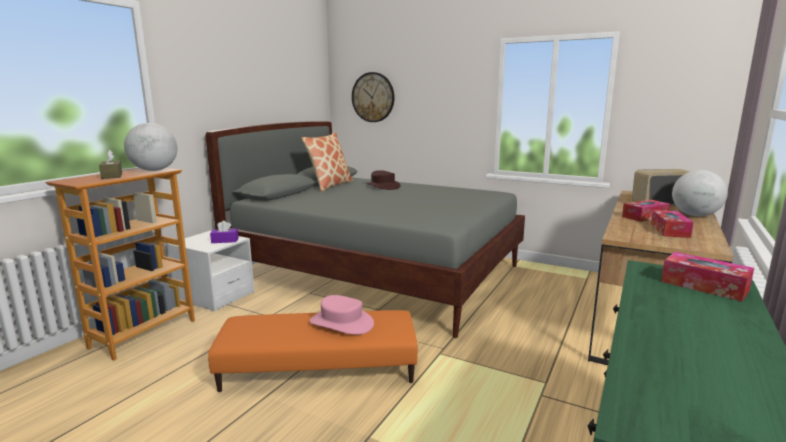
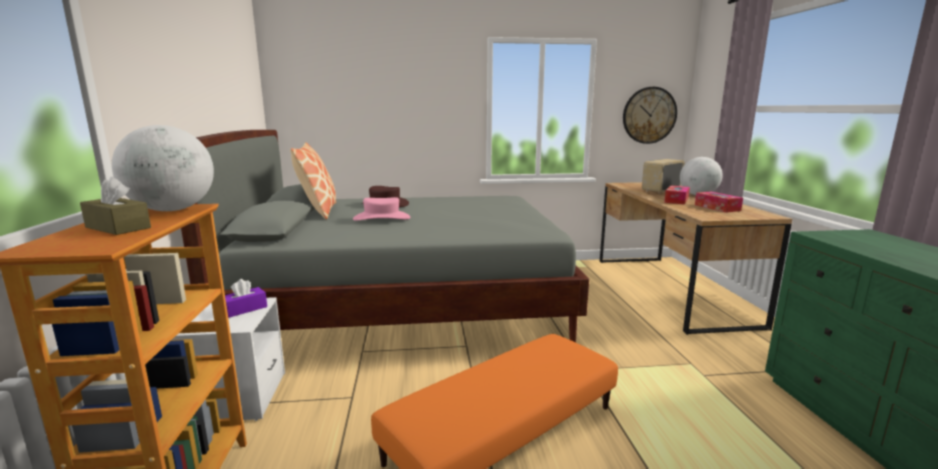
camera: 35 degrees left, 0 degrees up
(341, 323) = (523, 368): pink hat -> pink hat (382, 218)
(373, 97) = (332, 98): wall clock -> wall clock (649, 115)
(704, 285) = (875, 239): tissue box -> none

